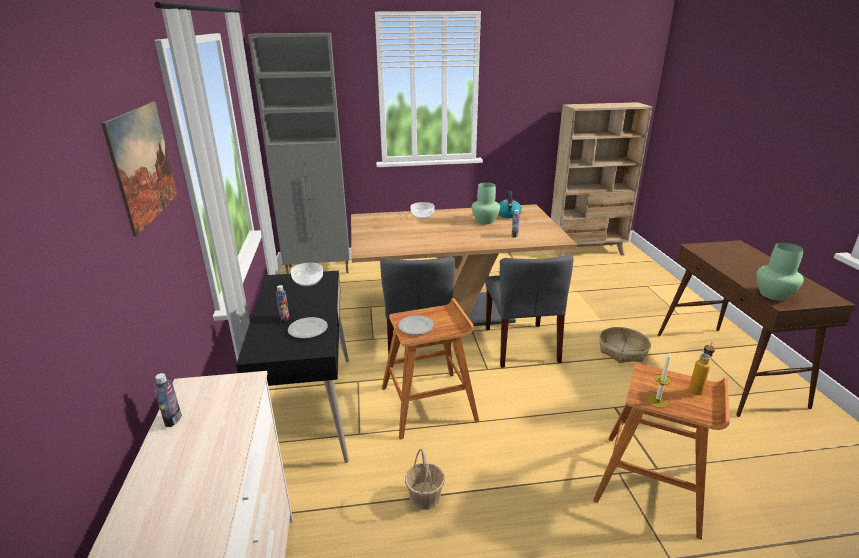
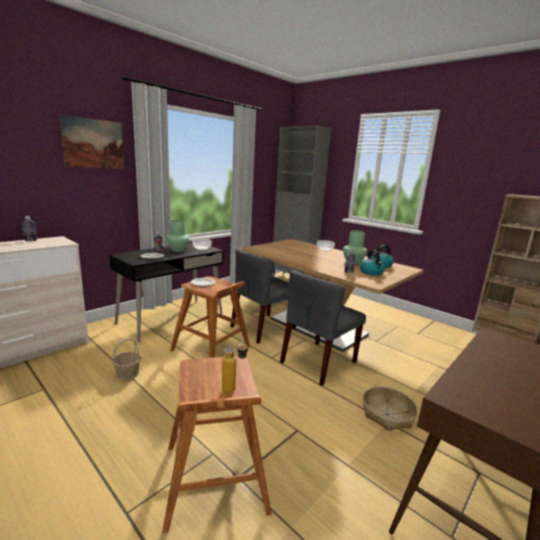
camera: 50 degrees right, 10 degrees down
(526, 227) = (371, 272): none -> kettle
(657, 401) = (193, 372): candle -> none
(772, 295) = (462, 390): green vase -> green vase (178, 250)

